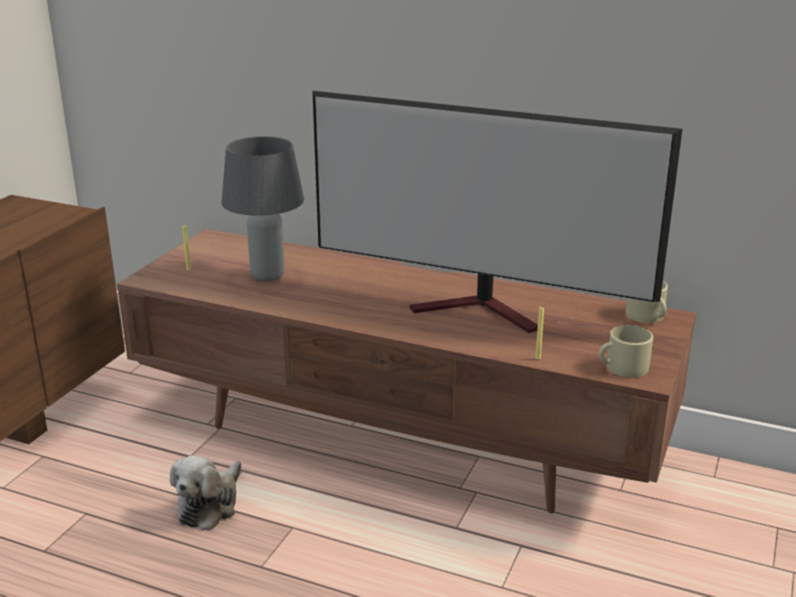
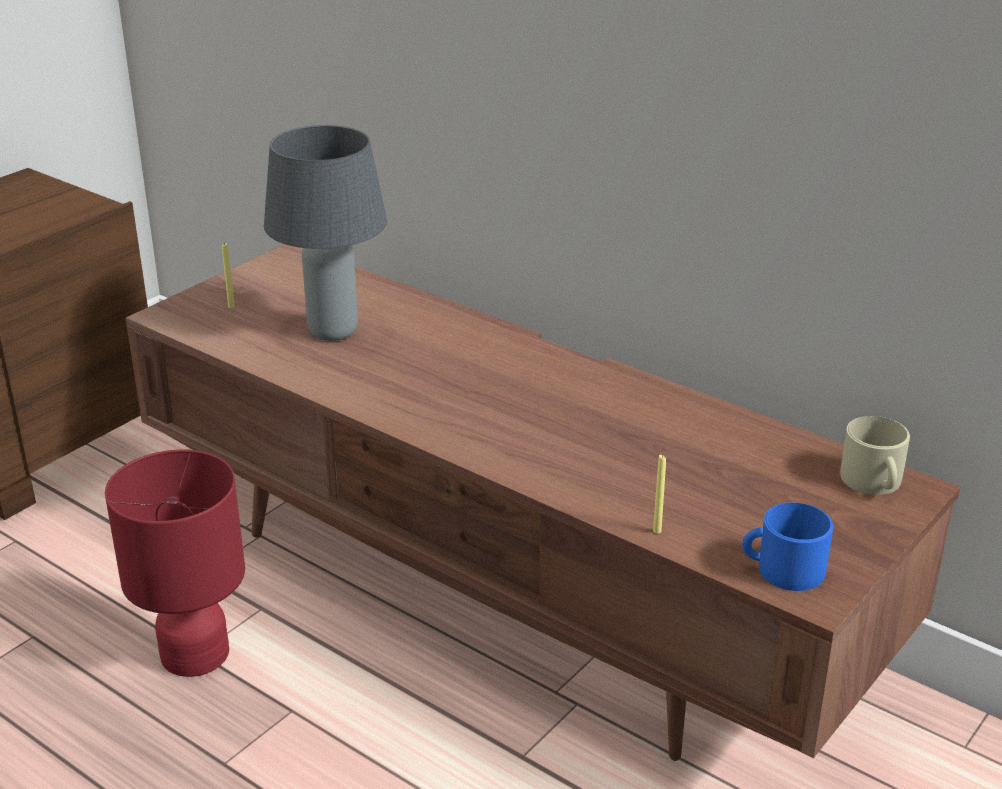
camera: 15 degrees right, 5 degrees up
(210, 505) = (196, 654): plush toy -> red table lamp
(483, 311) = (616, 434): television -> none
(622, 367) = (782, 569): beige mug -> blue mug

